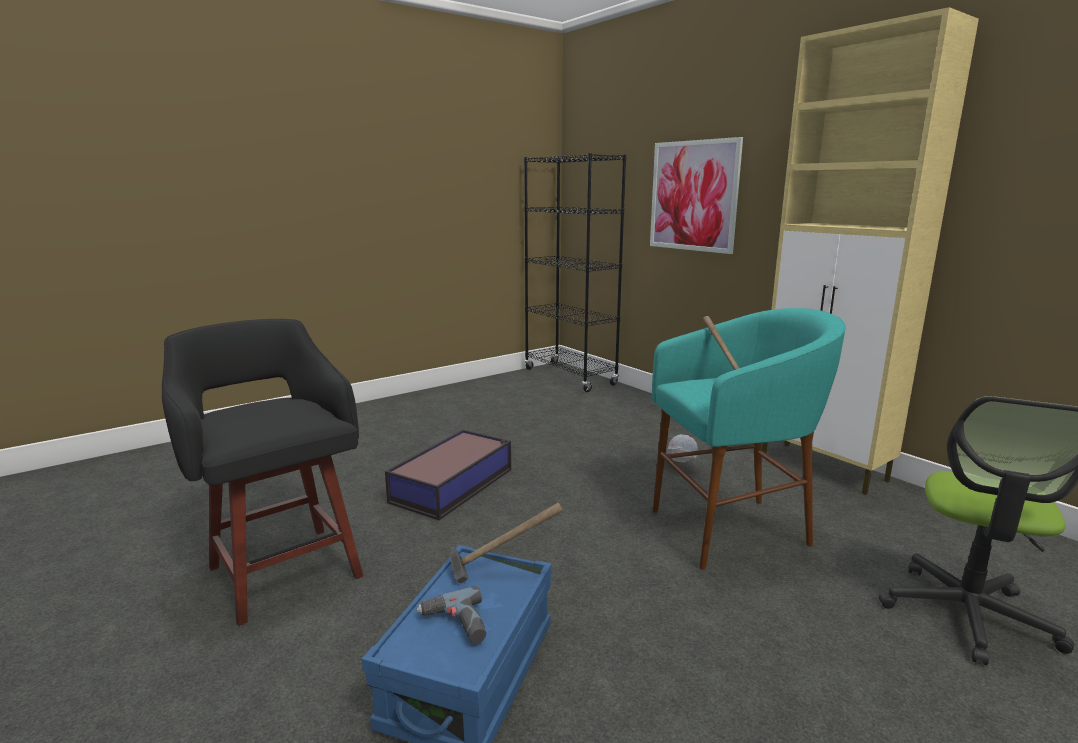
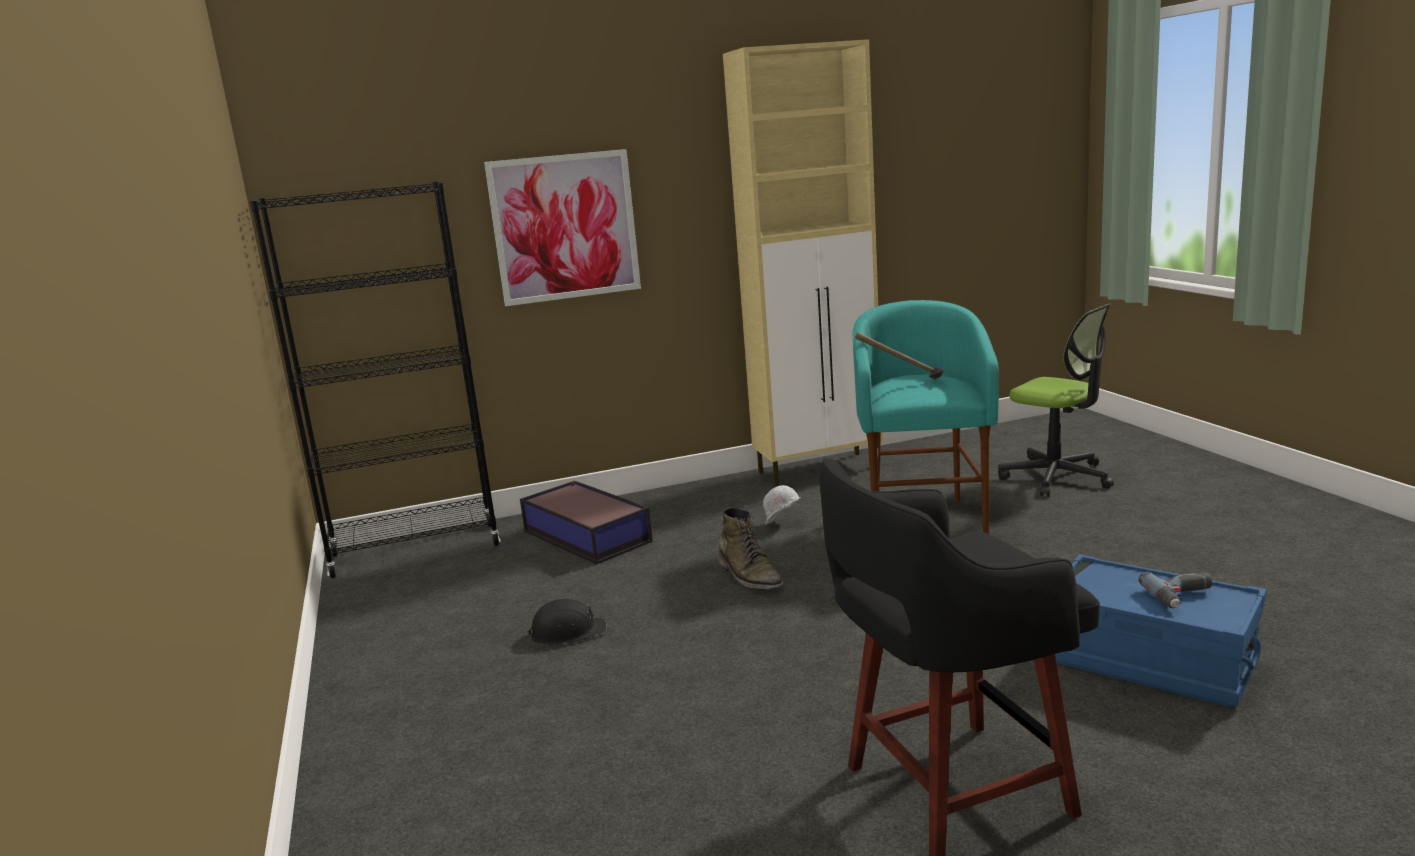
camera: 70 degrees left, 0 degrees up
(454, 485) = (754, 659): storage box -> storage box (586, 535)
(480, 429) = (567, 632): none -> black hard hat
(501, 571) = (1089, 578): hammer -> none
(578, 467) = (749, 576): none -> green boot

